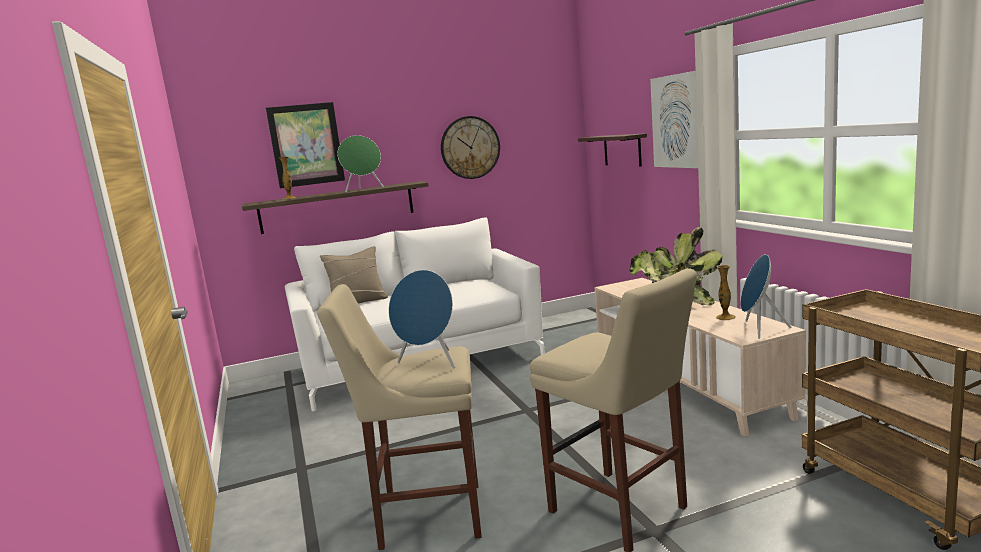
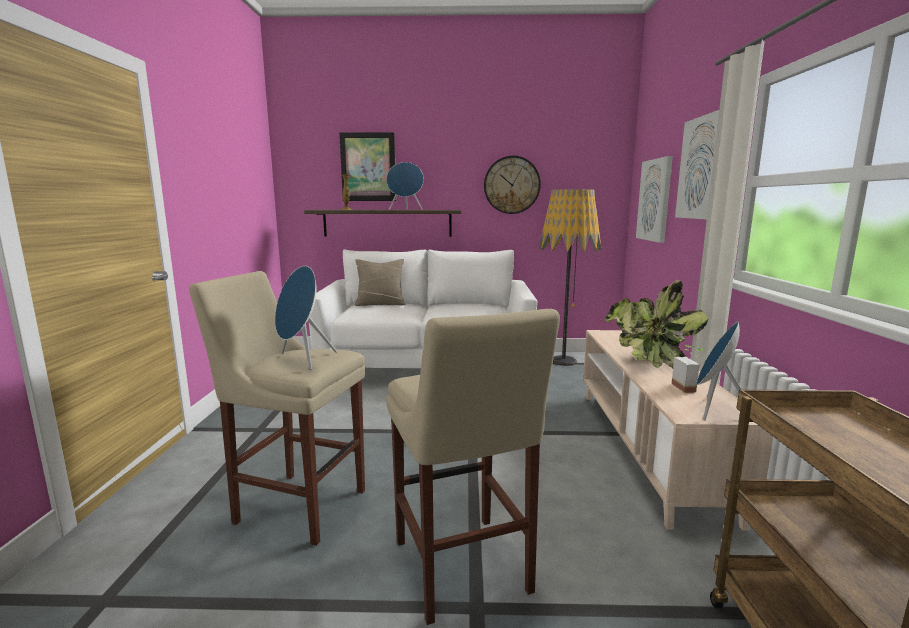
camera: 20 degrees right, 0 degrees up
(364, 189) = (406, 209): green speaker -> blue speaker
(553, 325) = (563, 361): none -> floor lamp
(622, 150) = (655, 200): shelf -> picture
(725, 317) = (688, 387): vase -> potted plant

